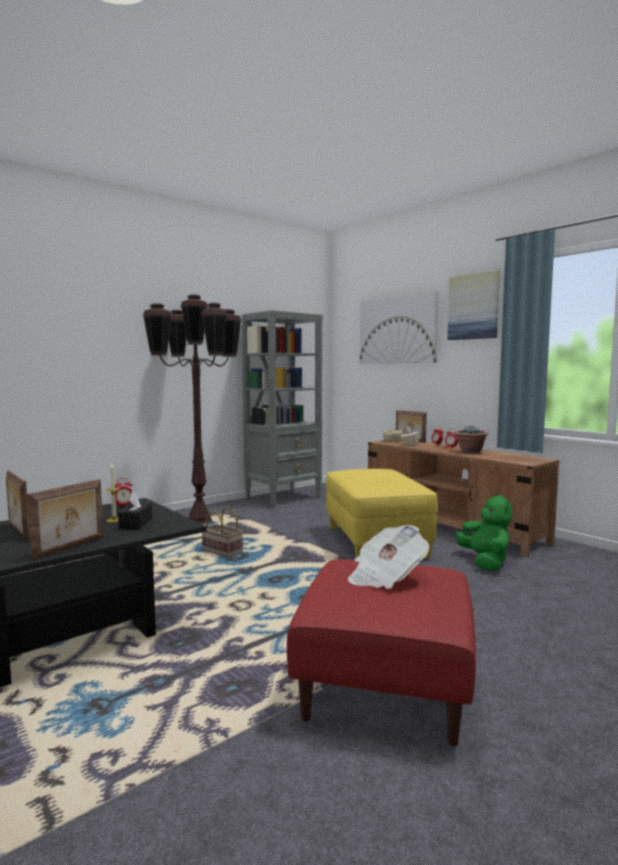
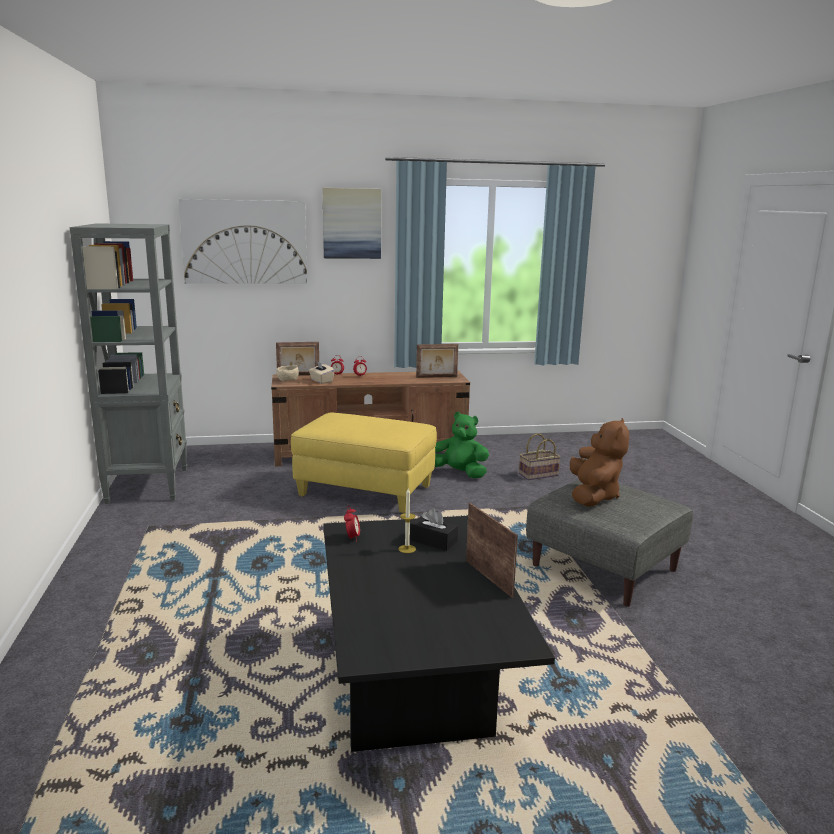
camera: 60 degrees left, 10 degrees up
(18, 532) = (401, 600): picture frame -> picture frame (436, 377)
(200, 521) = (150, 551): brown floor lamp -> none
(221, 551) = (283, 563): basket -> basket (538, 475)
(386, 577) = (593, 496): newspaper -> brown plush toy
(386, 684) = (605, 568): red ottoman -> grey ottoman
(470, 451) = (389, 377): potted plant -> none

